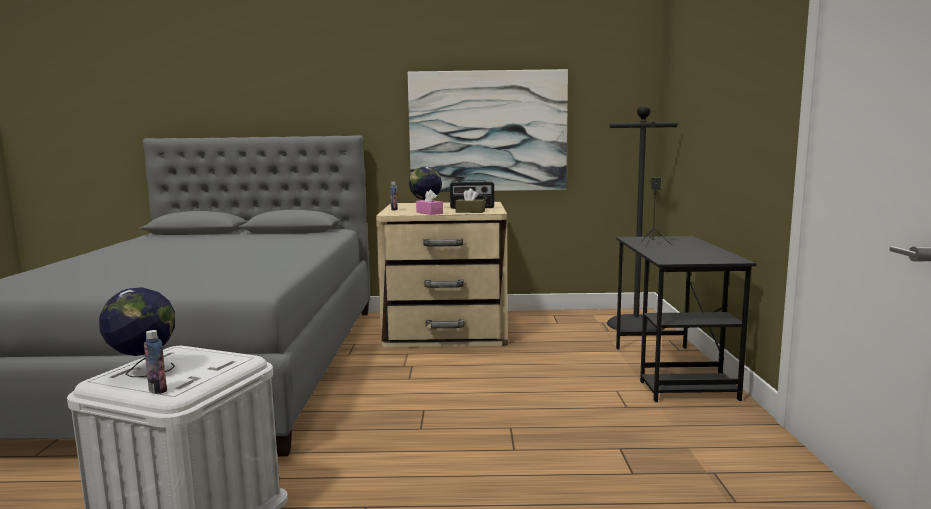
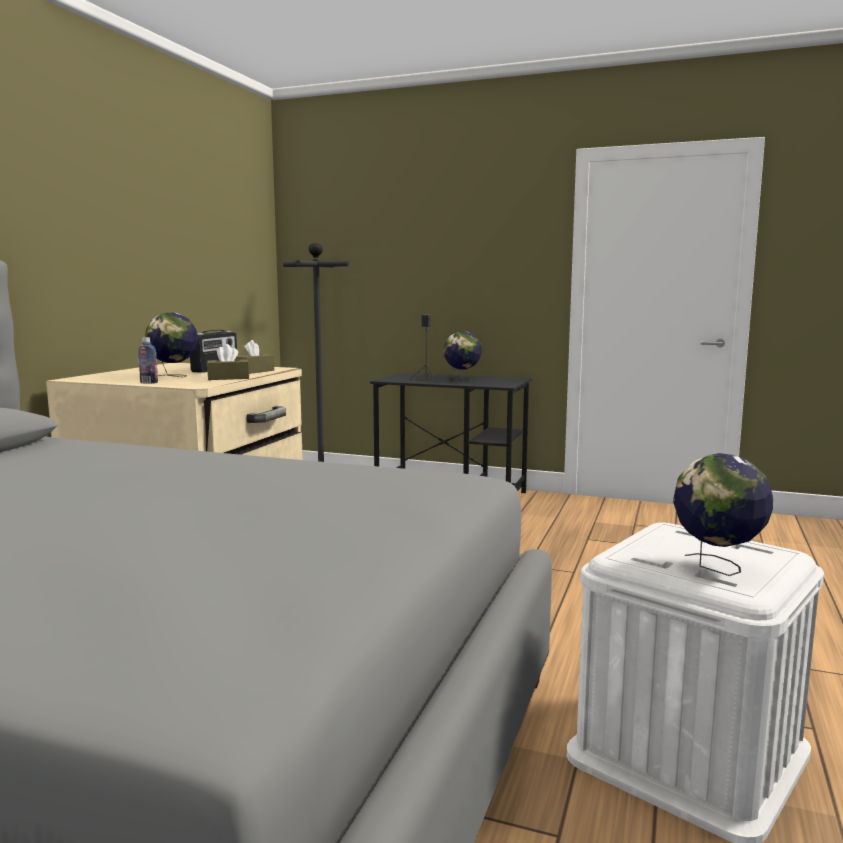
camera: 70 degrees left, 0 degrees up
(158, 390) = (782, 559): bottle -> none
(429, 213) = (228, 378): pink tissue box -> brown tissue box
(488, 131) = (146, 263): picture -> none
(680, 250) = (462, 380): none -> globe

